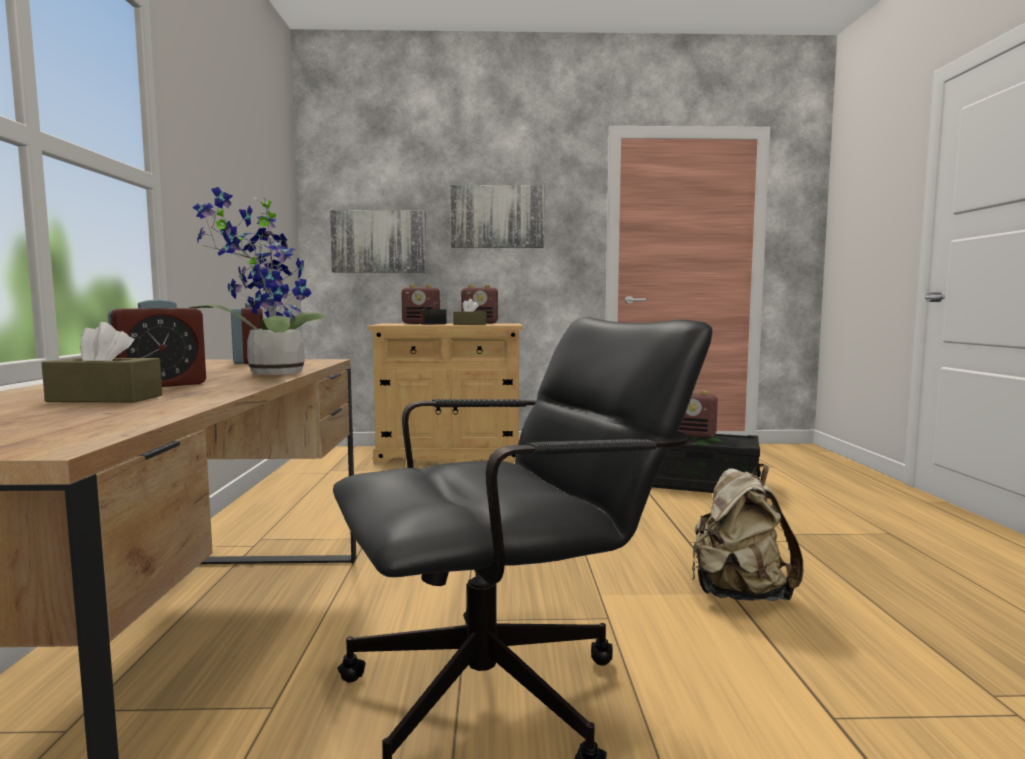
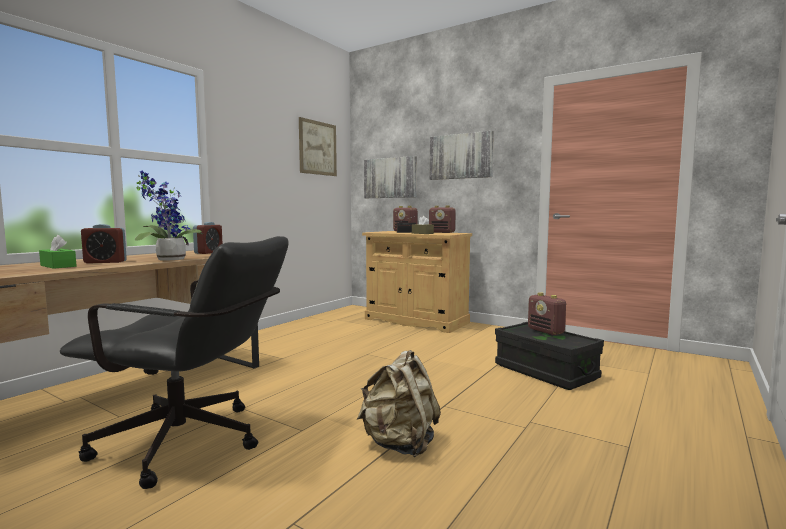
camera: 35 degrees right, 0 degrees up
(105, 398) = (58, 266): brown tissue box -> green tissue box
(270, 183) = (317, 148): none -> picture

